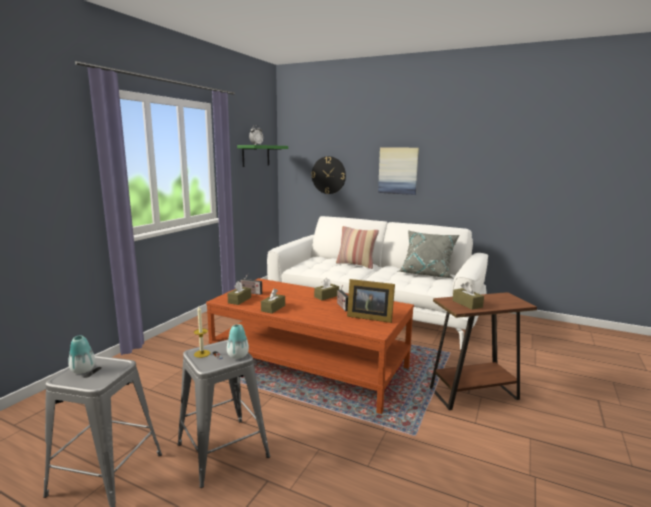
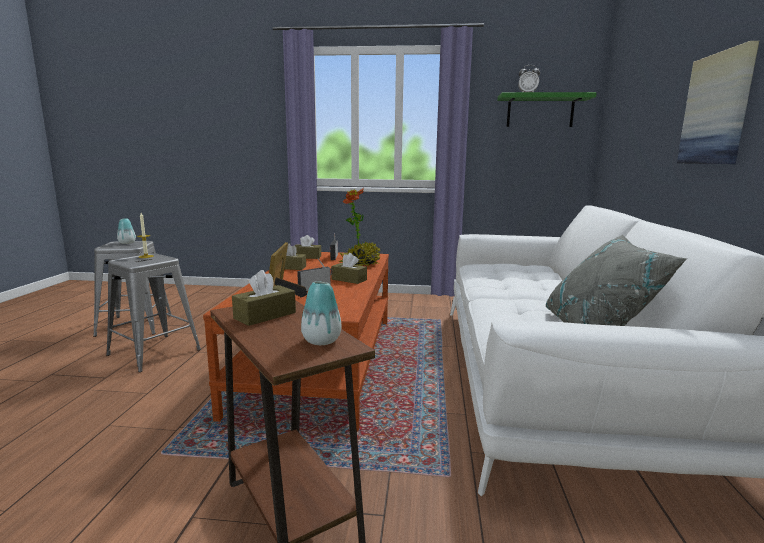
camera: 70 degrees right, 0 degrees up
(238, 355) = (137, 263): vase -> vase (321, 341)
(285, 288) = (360, 264): none -> potted plant
(328, 175) = (636, 135): wall clock -> none
(356, 264) = (552, 286): pillow -> none

